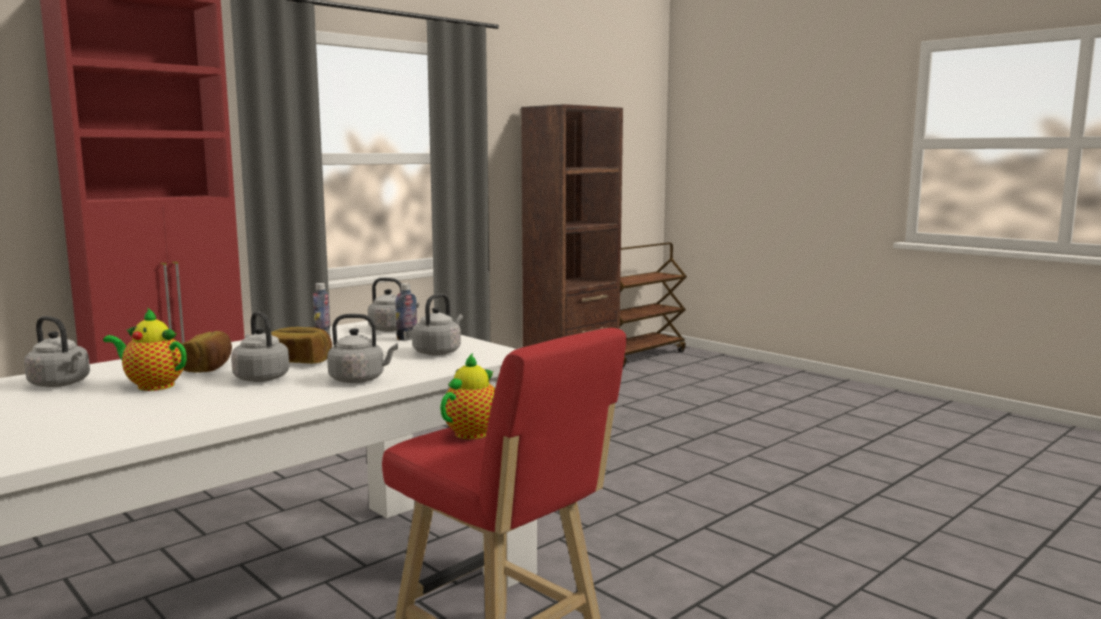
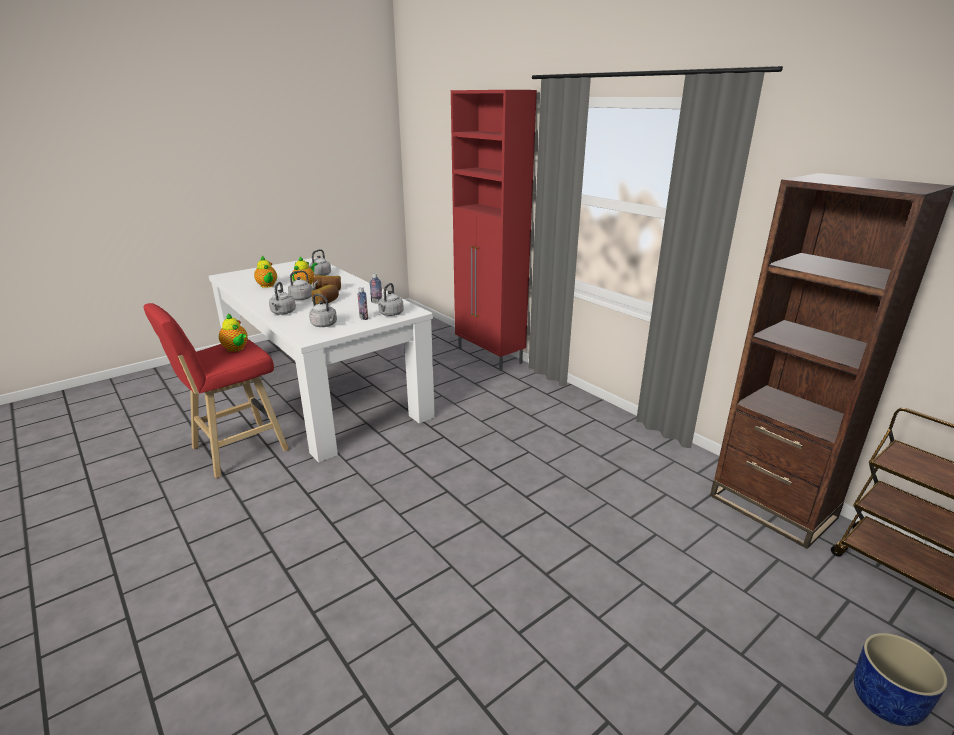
camera: 95 degrees right, 15 degrees up
(113, 416) = (267, 286): none -> teapot
(741, 374) = (886, 702): none -> blue planter

